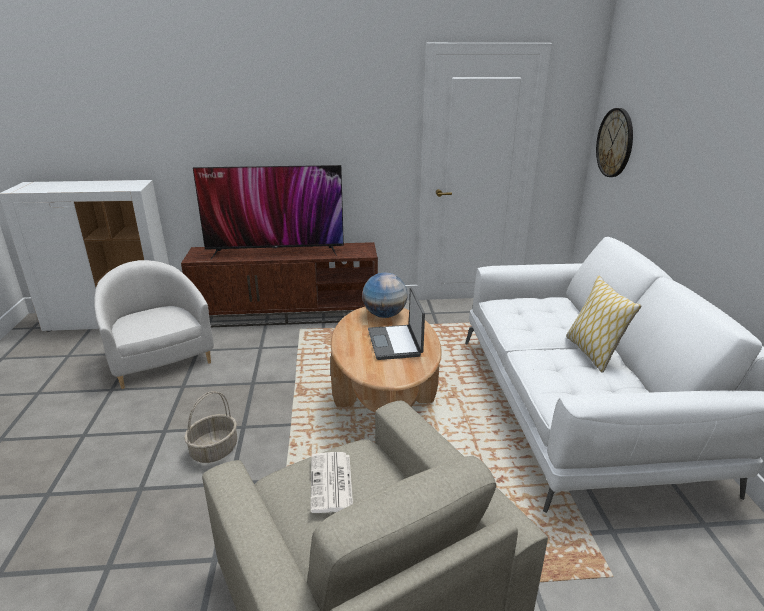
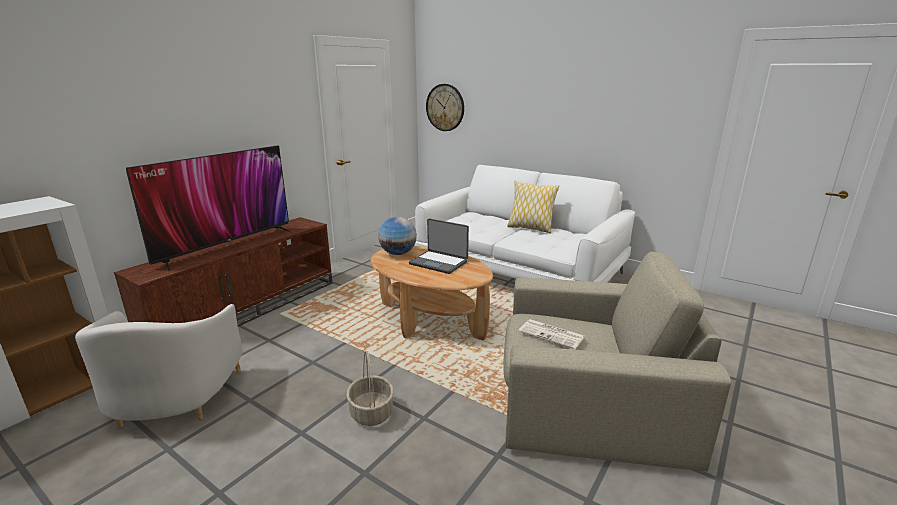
camera: 50 degrees left, 5 degrees down
(159, 359) = (174, 399): white armchair -> white armchair turned 105 degrees counterclockwise

